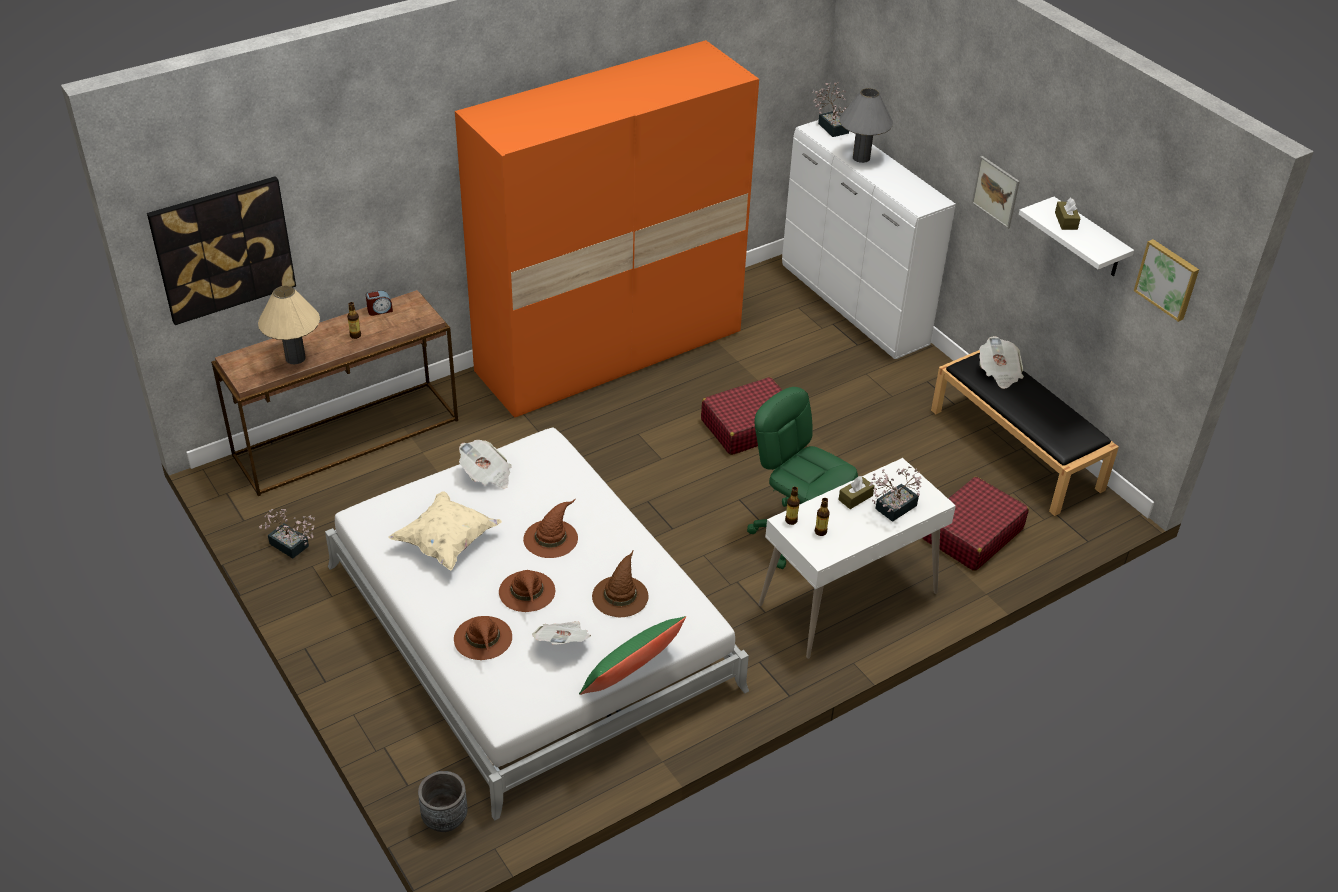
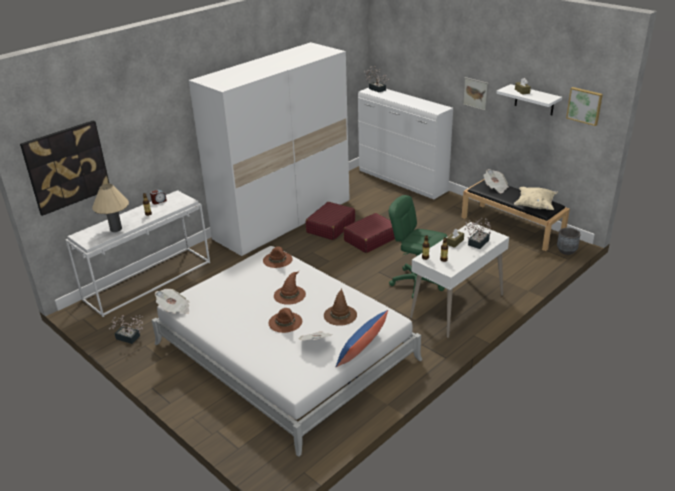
camera: 10 degrees left, 10 degrees down
(347, 436) = (148, 280): brown console table -> white console table
(445, 818) = (267, 462): grey planter -> grey planter (566, 251)
(447, 542) = (229, 307): beige pillow -> beige pillow (535, 206)
(483, 638) = (268, 349): brown hat -> brown hat (278, 260)
(486, 475) = (241, 272): newspaper -> newspaper (174, 309)
(610, 352) = (283, 219): orange wardrobe -> white wardrobe
(632, 672) = (362, 350): green pillow -> blue pillow
(861, 158) = (397, 97): grey table lamp -> none
(972, 534) = (508, 266): red suitcase -> red suitcase (330, 227)

